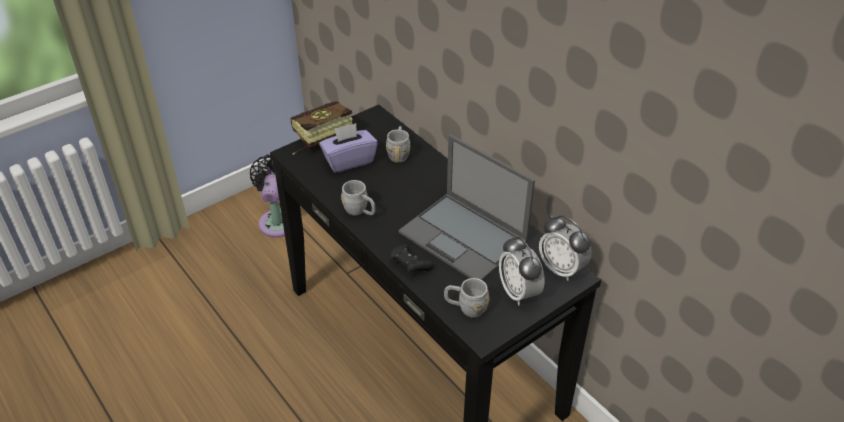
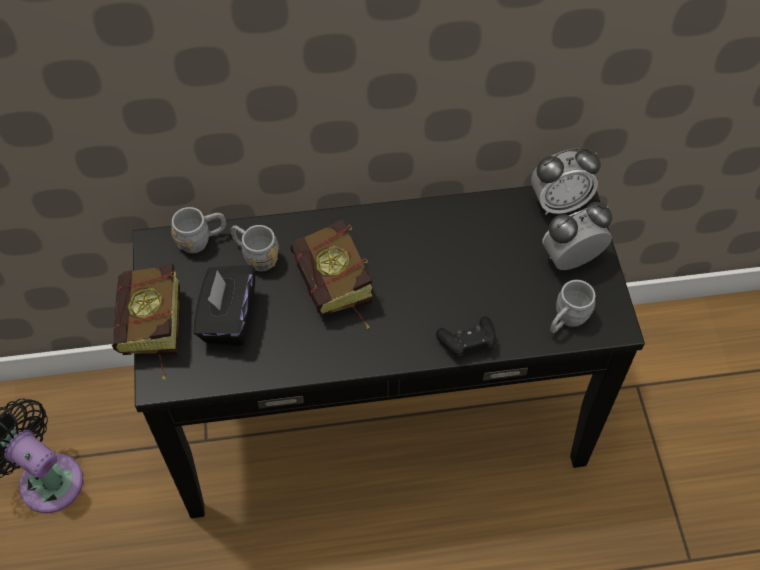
camera: 60 degrees left, 15 degrees up
(349, 160) = (228, 318): purple tissue box -> black tissue box
(360, 211) = (337, 351): grey mug -> grey mug (202, 240)
(400, 194) = (336, 292): none -> book
(464, 237) = (455, 265): laptop -> none
(519, 292) = (571, 259): alarm clock -> alarm clock turned 150 degrees clockwise

